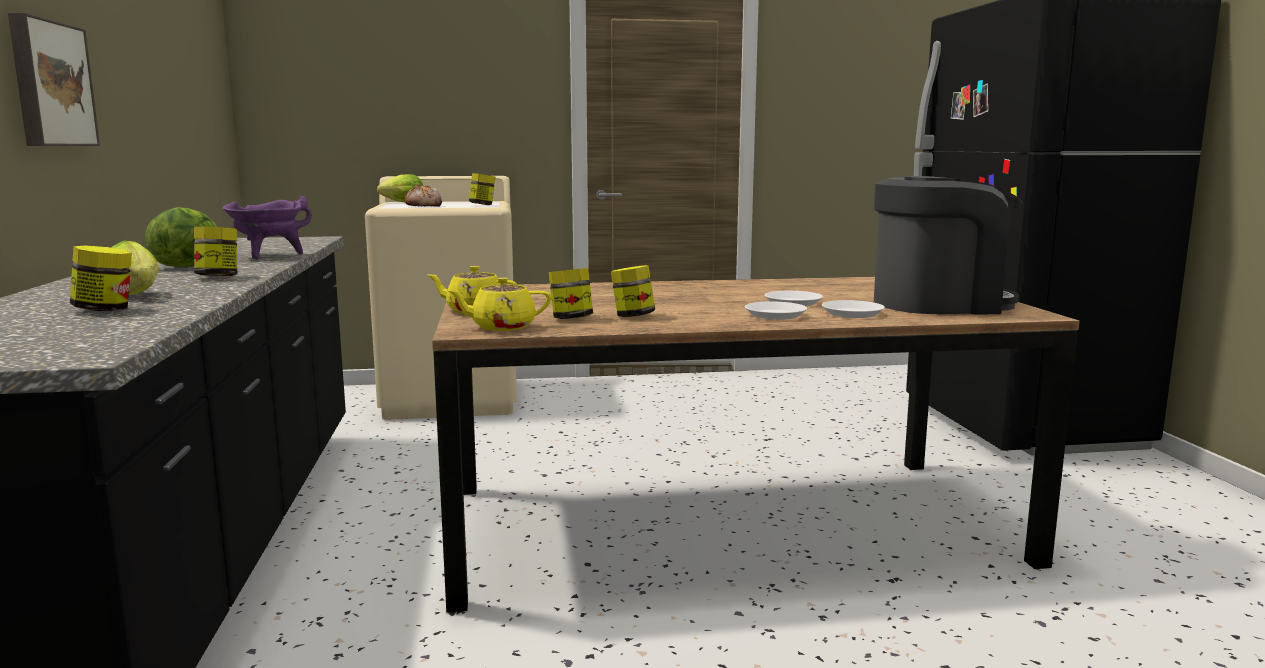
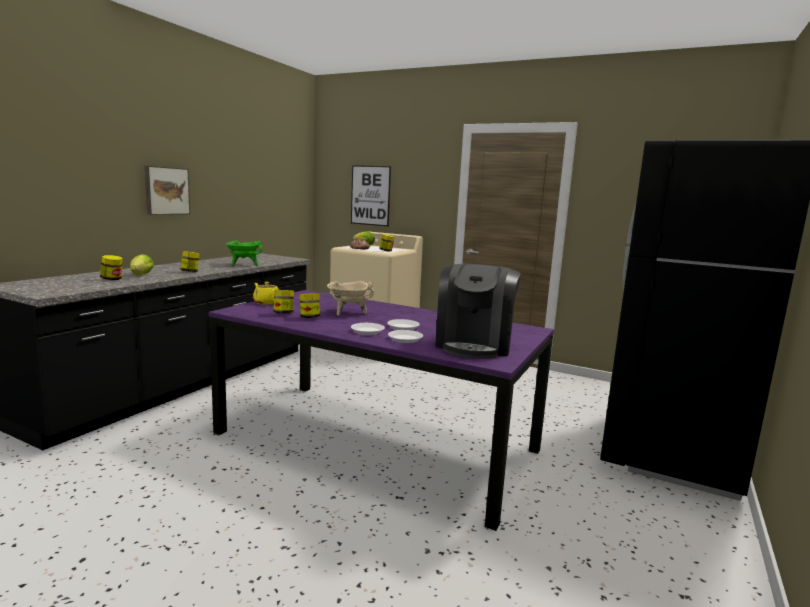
camera: 35 degrees right, 0 degrees up
(190, 266) = (203, 266): lettuce -> none
(269, 256) = (243, 265): purple cooking pot -> green cooking pot
(382, 104) = (370, 195): none -> picture
(502, 327) = (247, 311): yellow teapot -> none
(656, 301) = (348, 313): none -> beige cooking pot
(727, 524) = (377, 441): brown dining table -> purple dining table
(939, 304) = (474, 345): coffee machine -> coffee machine turned 75 degrees clockwise

